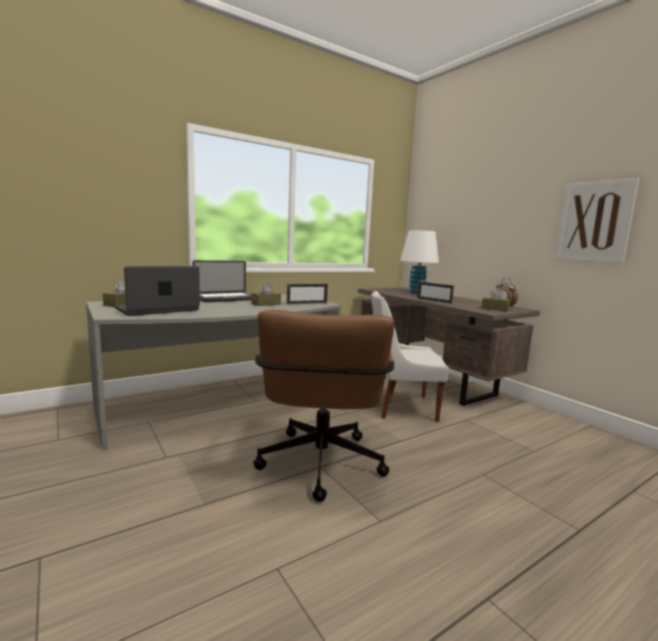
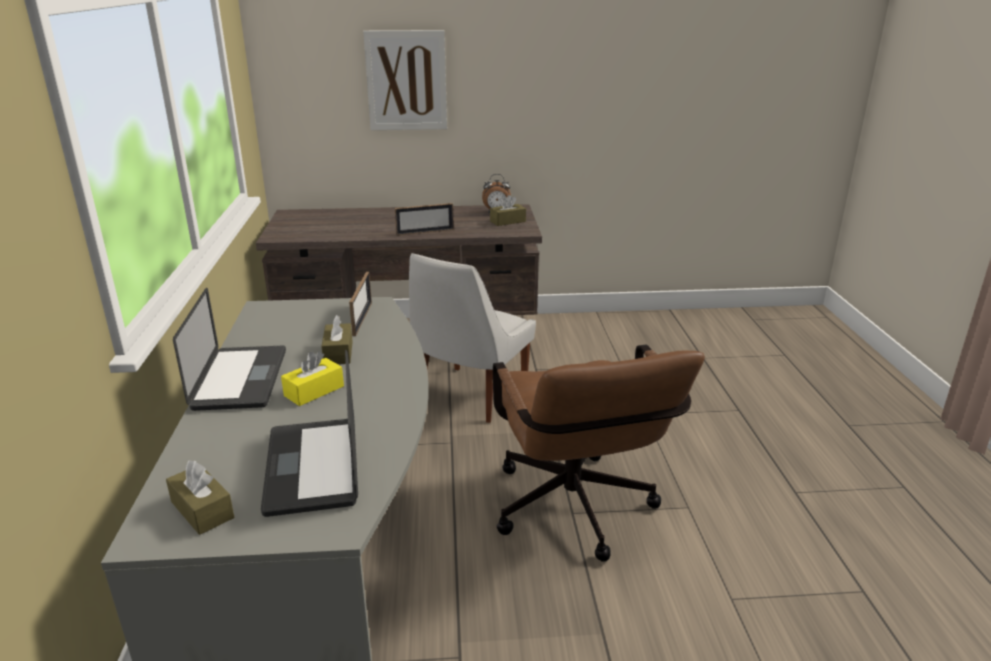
camera: 60 degrees left, 15 degrees up
(225, 305) = (314, 391): none -> yellow tissue box
(320, 469) = (576, 514): brown office chair -> brown office chair turned 45 degrees clockwise
(416, 293) = (352, 221): white table lamp -> none
(593, 222) = (575, 90): picture -> picture (406, 81)

